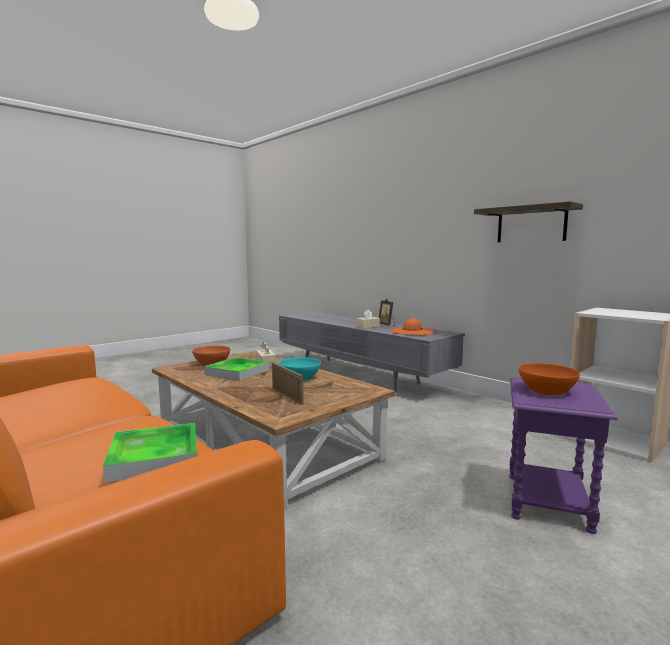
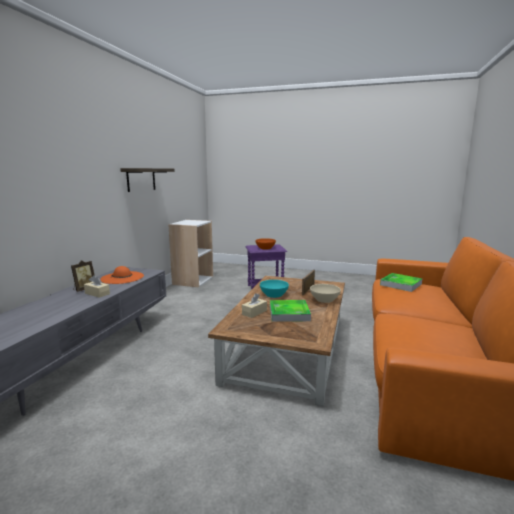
camera: 120 degrees left, 5 degrees up
(211, 363) = (279, 332): orange bowl -> none
(237, 393) = (324, 299): none -> beige bowl

